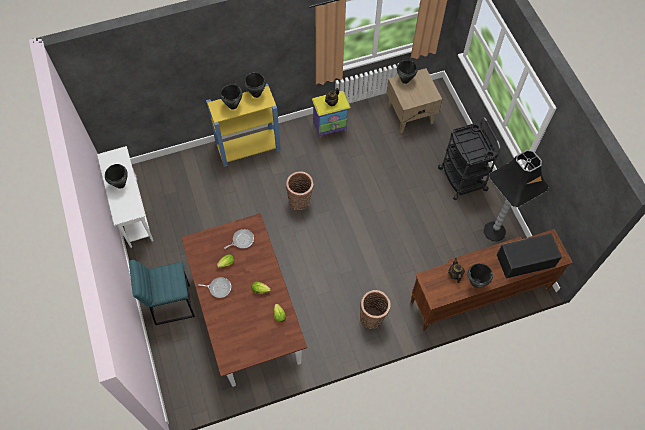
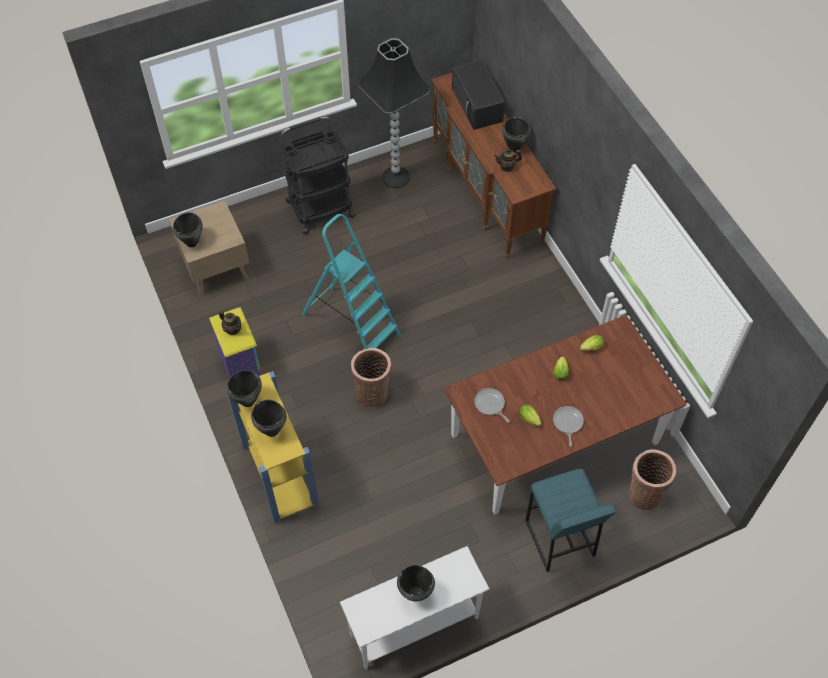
camera: 95 degrees left, 5 degrees down
(356, 192) = (351, 325): none -> turquoise step ladder
(372, 318) = (534, 296): basket -> basket (644, 493)

